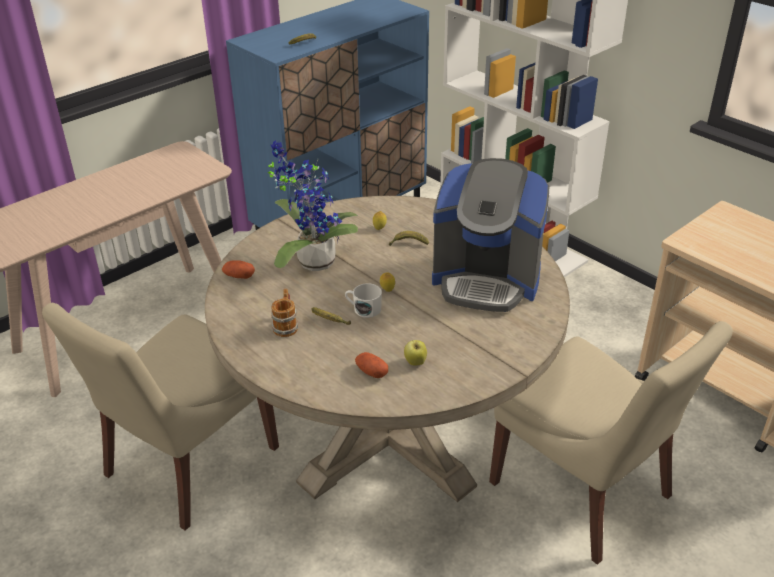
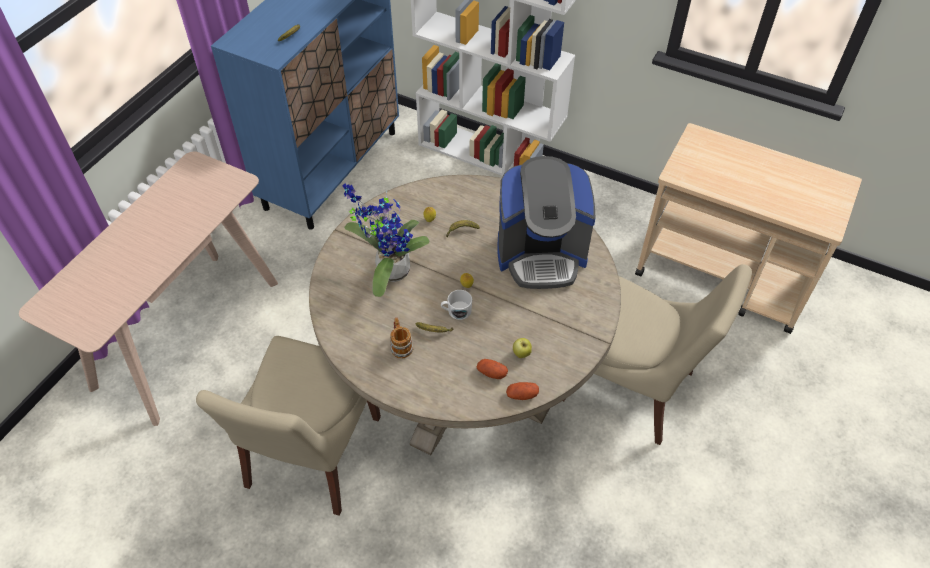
camera: 20 degrees left, 15 degrees up
(239, 276) = (333, 303): potato -> potato (522, 395)

